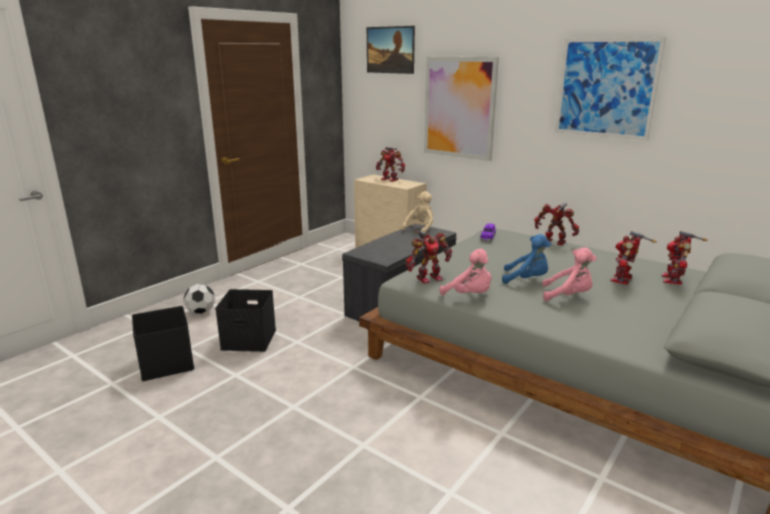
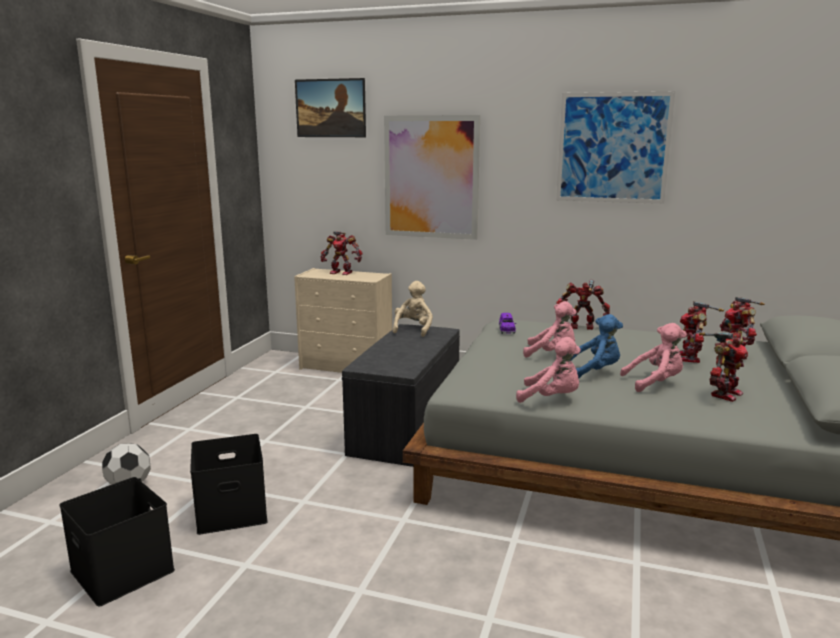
camera: 20 degrees left, 5 degrees down
(428, 278) = (484, 384): toy robot -> toy robot (723, 394)
(506, 261) = (552, 354): none -> pink plush toy

